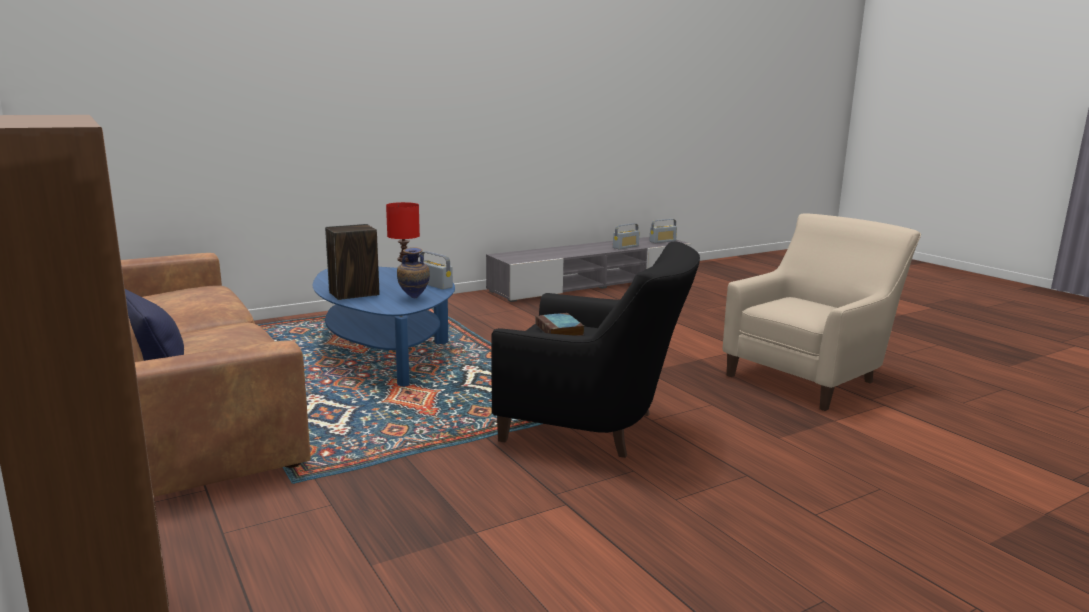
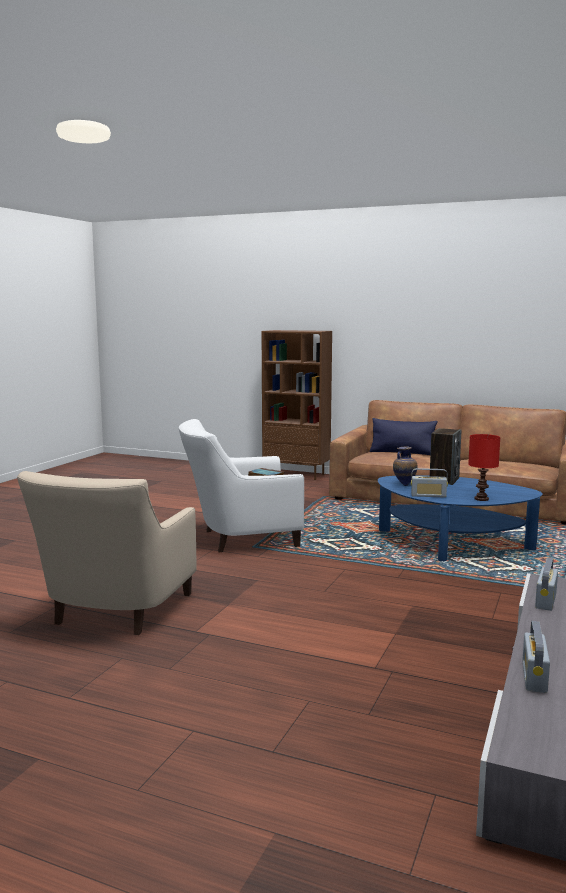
camera: 145 degrees right, 5 degrees down
(594, 427) = (240, 538): black armchair -> white armchair
(662, 241) = (540, 742): radio -> radio (545, 601)

